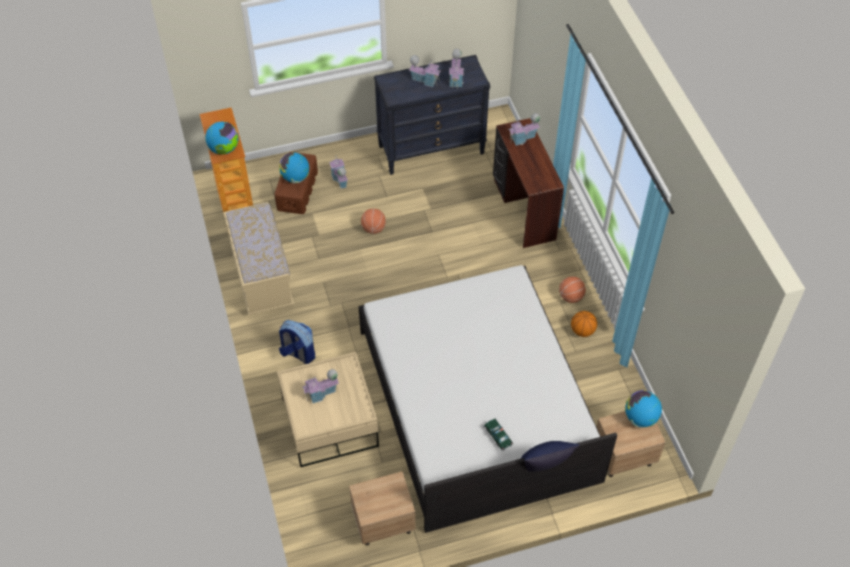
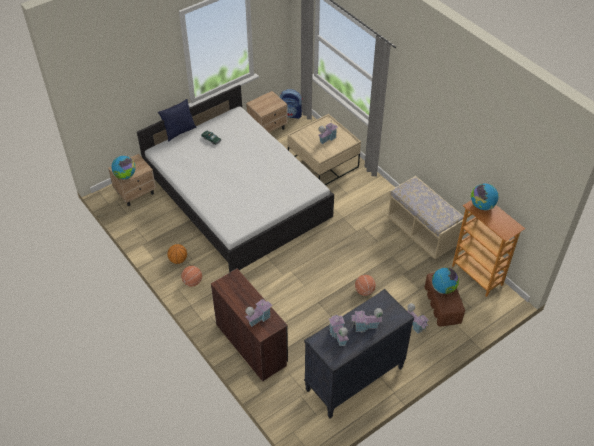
camera: 160 degrees right, 5 degrees down
(298, 353) = (366, 193): backpack -> backpack (291, 114)

